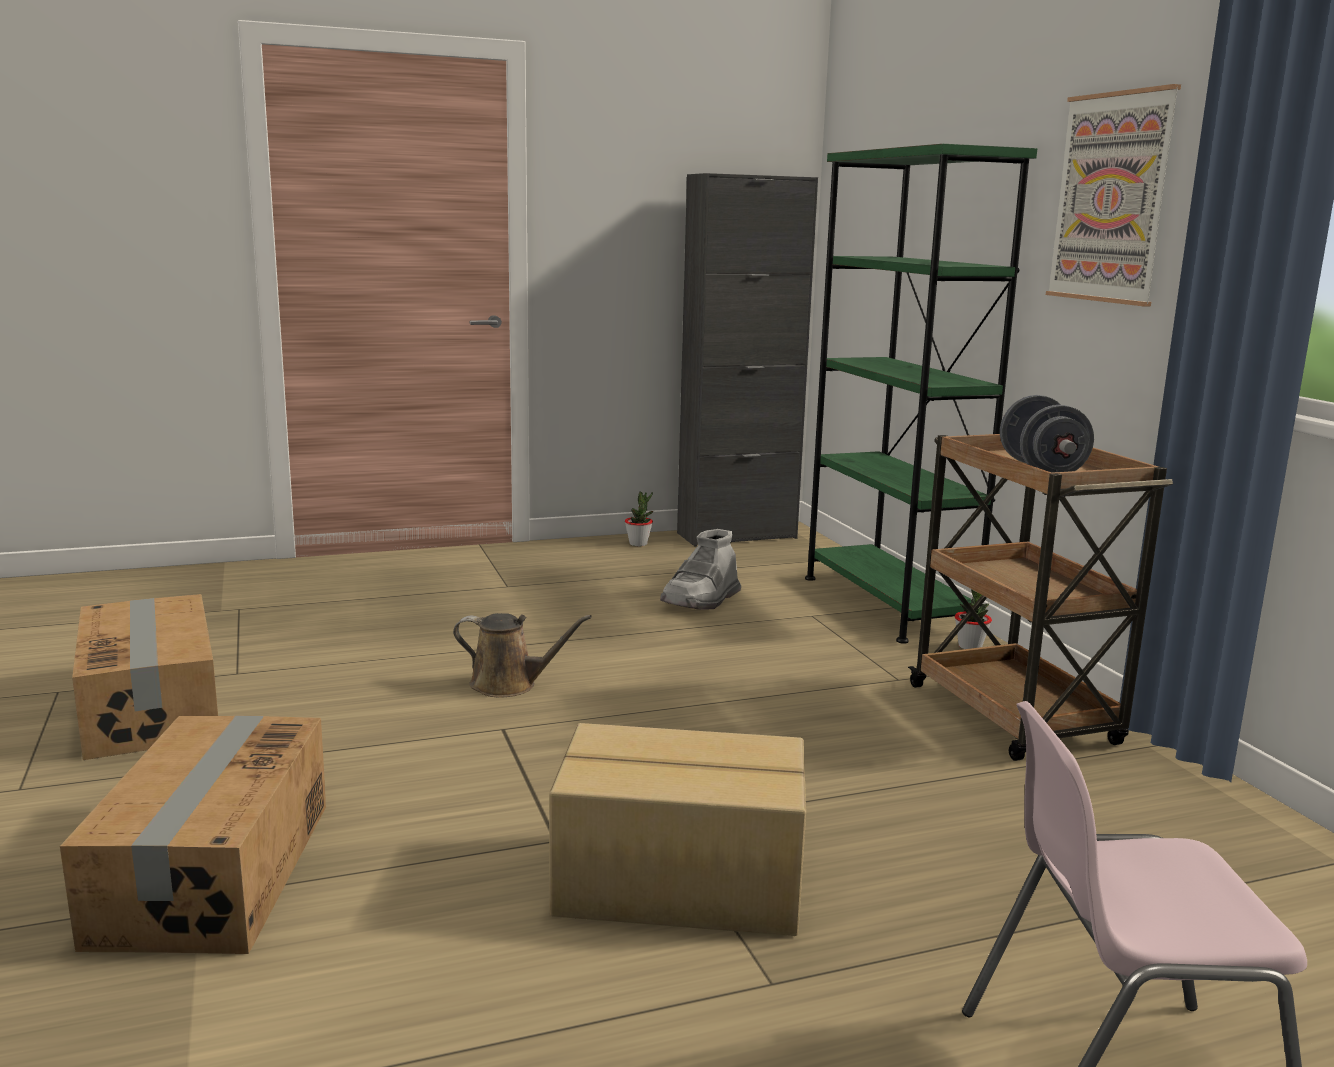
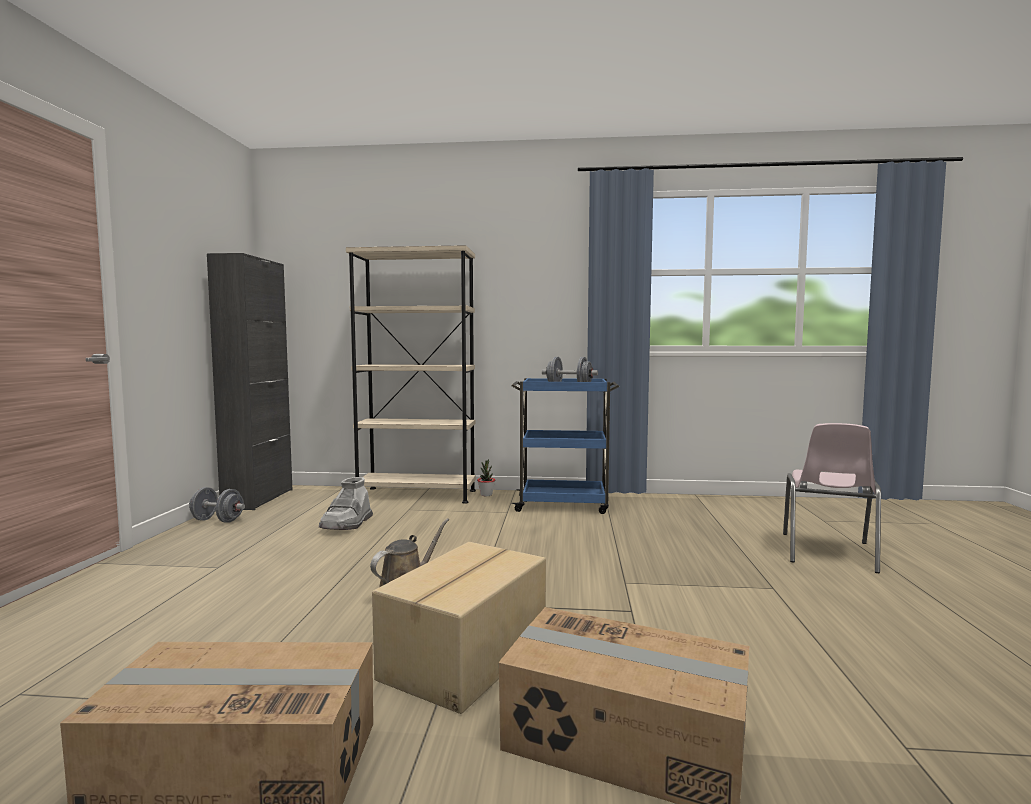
camera: 65 degrees left, 10 degrees down
(638, 544) = (217, 520): potted plant -> grey dumbbell
(680, 884) = (687, 590): cardboard box -> cardboard box (468, 657)
(701, 600) = (347, 524): grey boot -> grey boot turned 45 degrees clockwise
(887, 604) = (417, 495): green bookcase -> beige bookcase
(1015, 717) = (564, 505): brown cart -> blue cart
(1111, 198) = (525, 276): picture -> none

